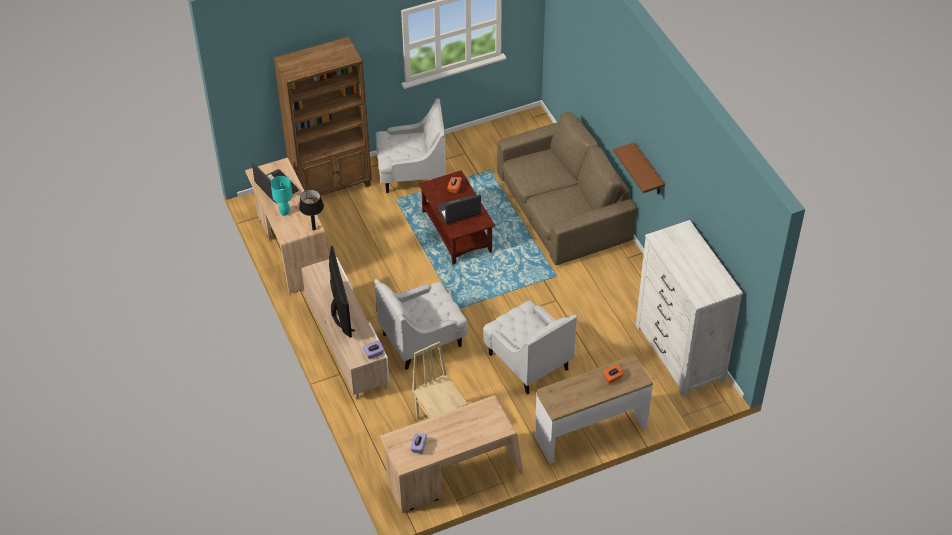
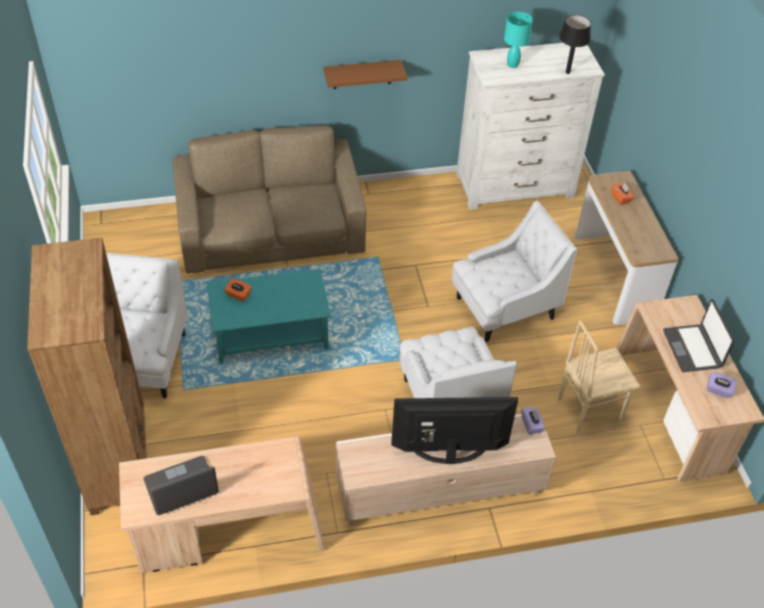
camera: 80 degrees left, 0 degrees up
(284, 212) = (244, 483): turquoise table lamp -> turquoise table lamp (512, 65)
(314, 229) = (293, 448): black table lamp -> black table lamp (567, 72)
(457, 232) = (271, 334): brown coffee table -> turquoise coffee table
(458, 211) = (283, 298): laptop -> laptop (692, 349)

